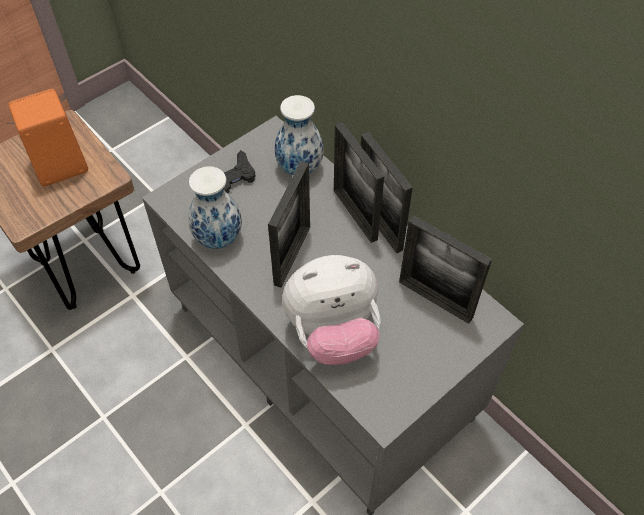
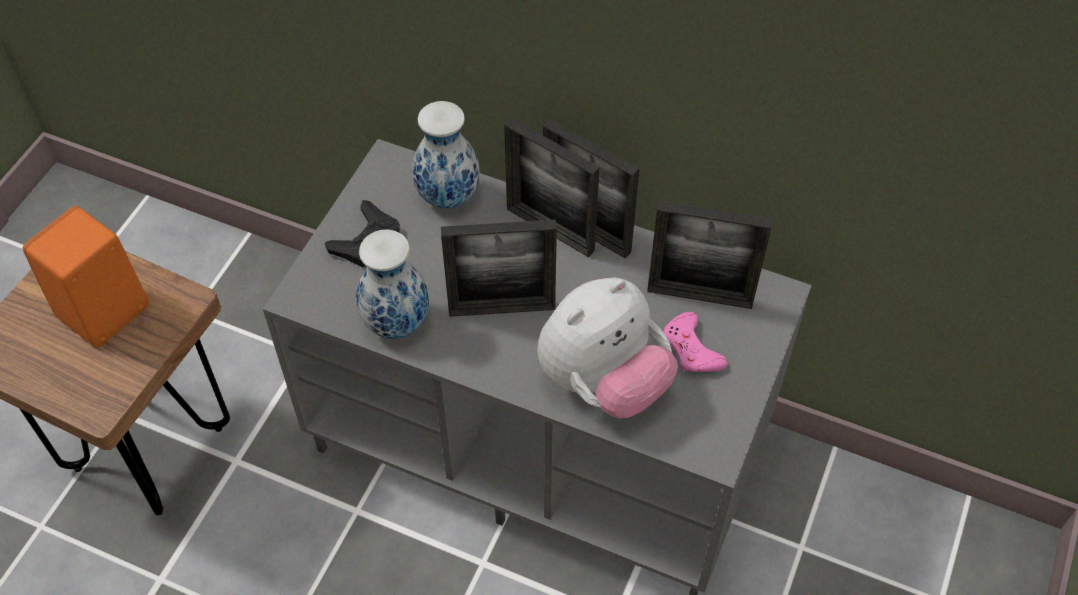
camera: 25 degrees left, 0 degrees up
(292, 255) = (502, 308): picture frame -> picture frame turned 90 degrees clockwise
(408, 335) = (691, 349): none -> pink game controller

